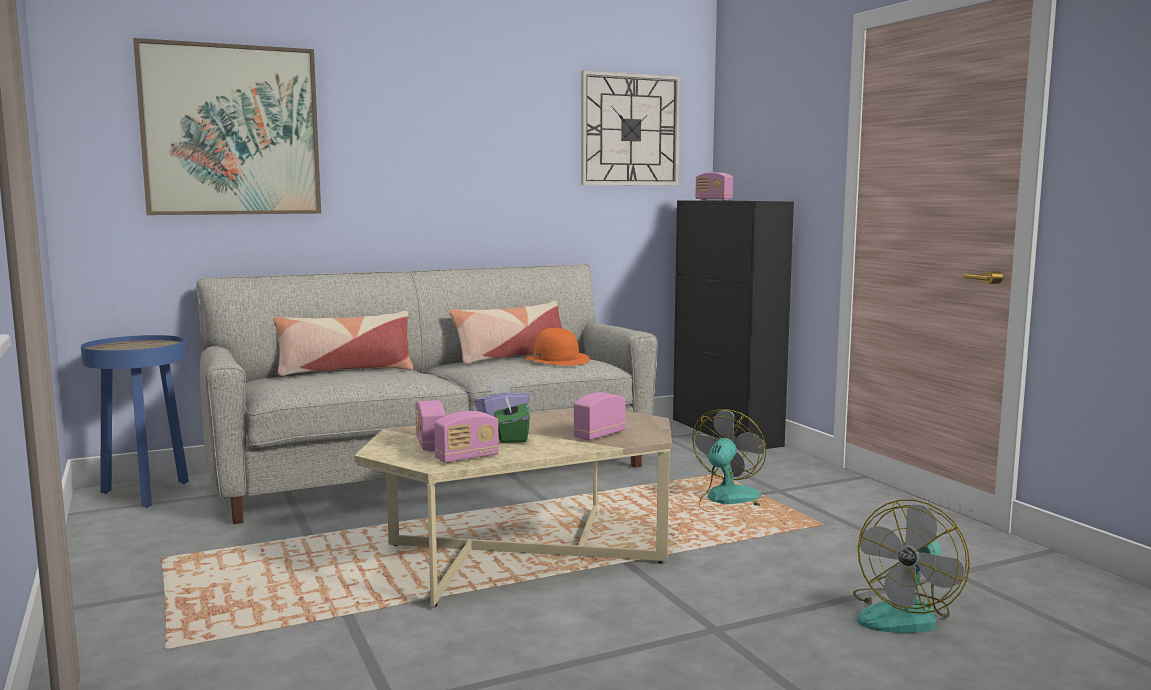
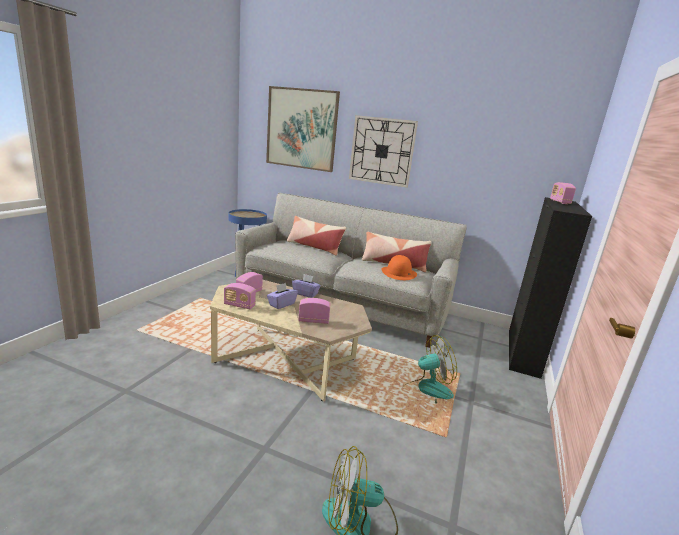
camera: 45 degrees right, 10 degrees up
(511, 437) = (281, 304): green tissue box -> purple tissue box
(630, 130) = (520, 146): wall clock -> wall clock (382, 151)

